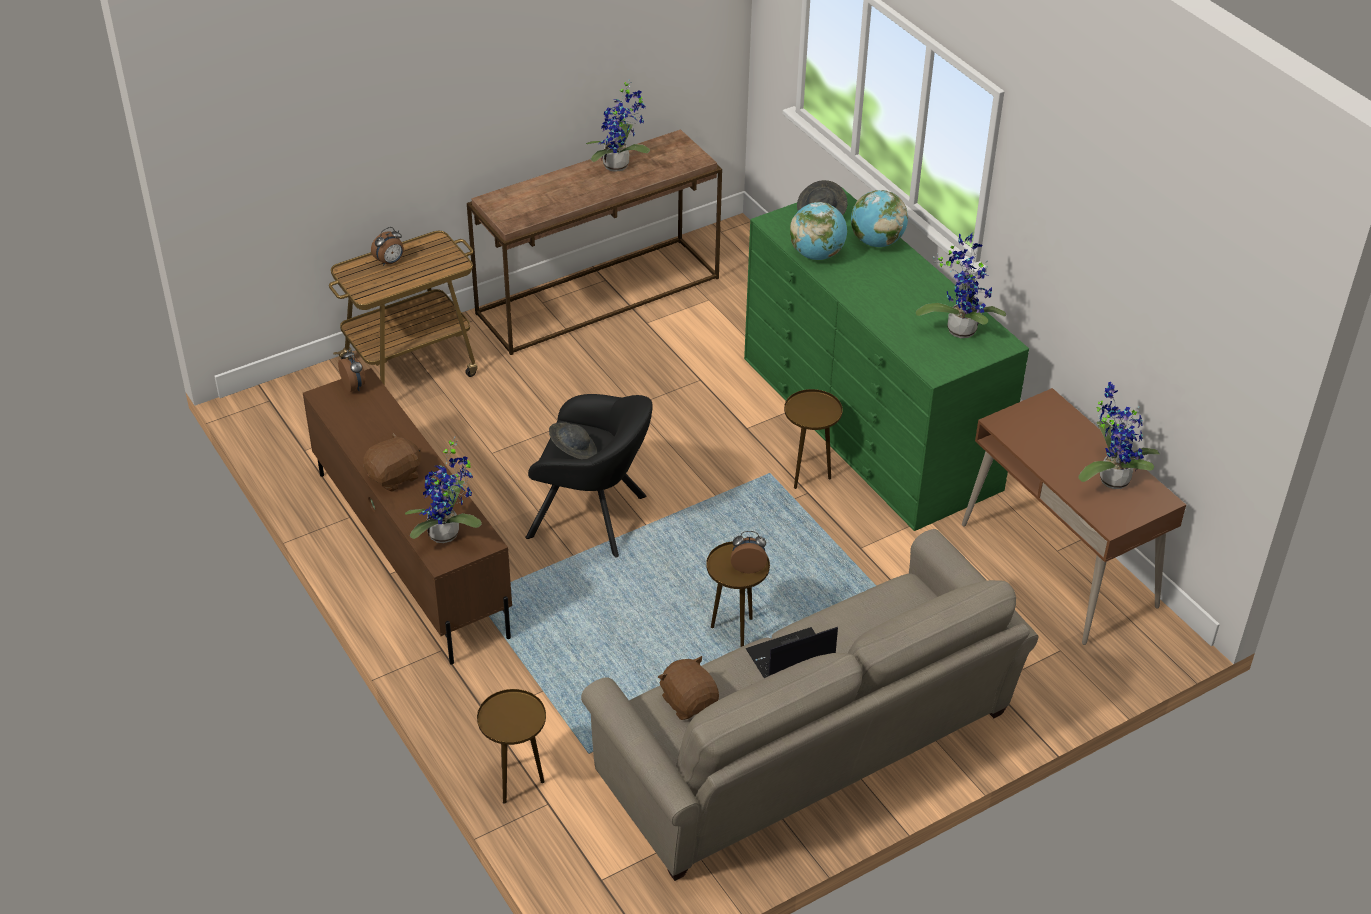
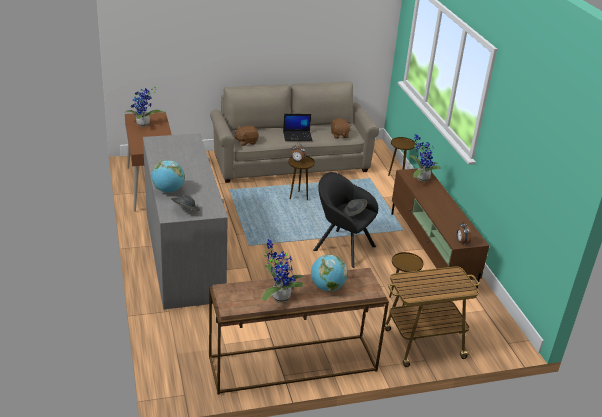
camera: 165 degrees left, 10 degrees down
(390, 262) = (441, 289): alarm clock -> none
(395, 477) = (442, 201): brown plush toy -> brown plush toy (246, 142)
(808, 476) = (231, 240): brown side table -> brown side table (400, 300)
(816, 254) = (205, 191): globe -> globe (327, 287)
(869, 422) = (183, 255): green dresser -> grey dresser
(960, 328) = (165, 149): potted plant -> none

